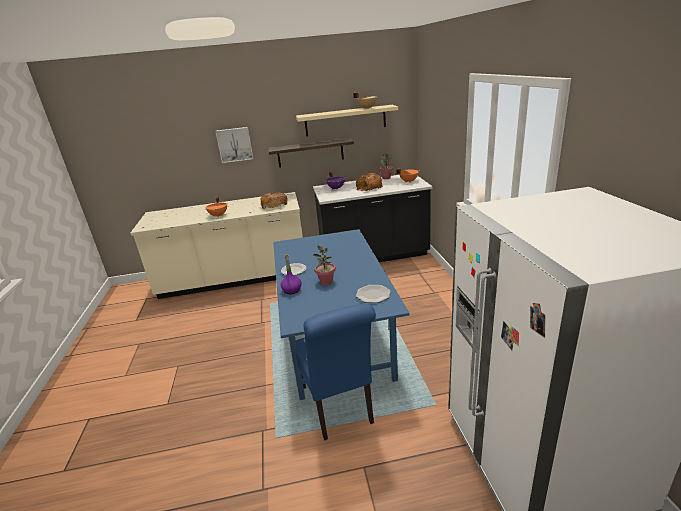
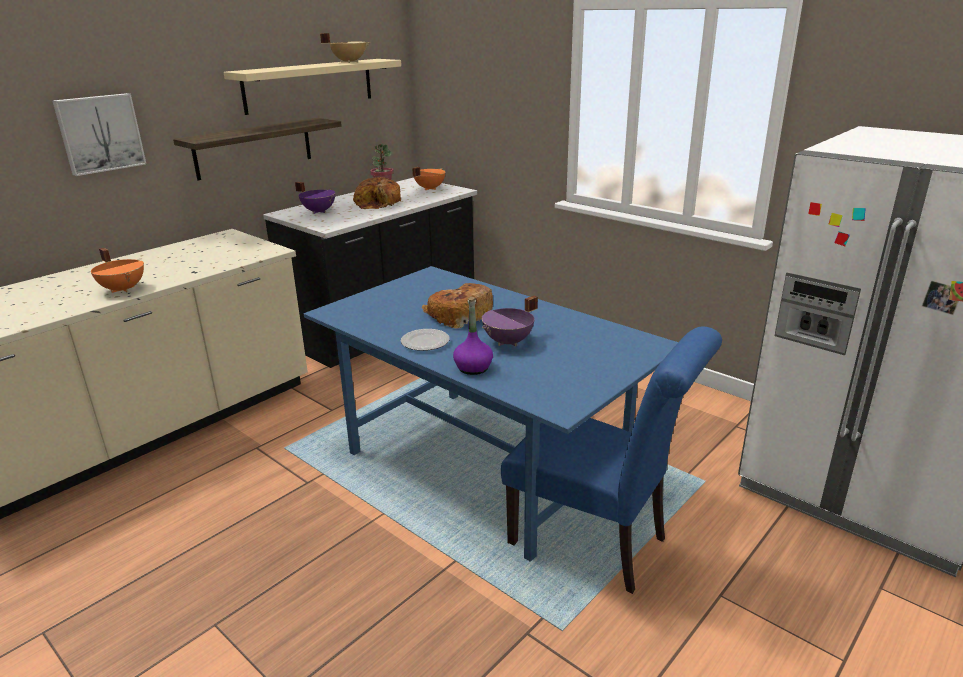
camera: 40 degrees left, 0 degrees up
(274, 205) = (229, 253): bread -> bread (459, 315)
(326, 282) = (509, 342): potted plant -> purple cooking pot
(373, 294) = (604, 338): plate -> none

